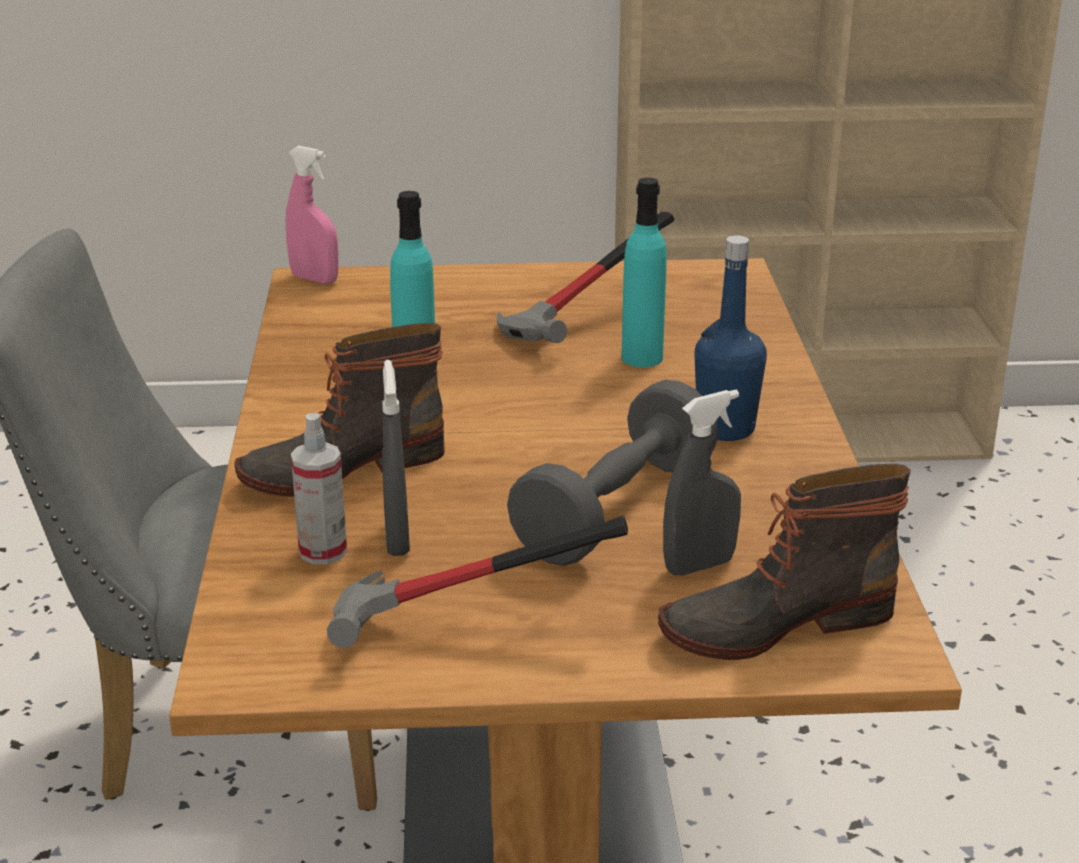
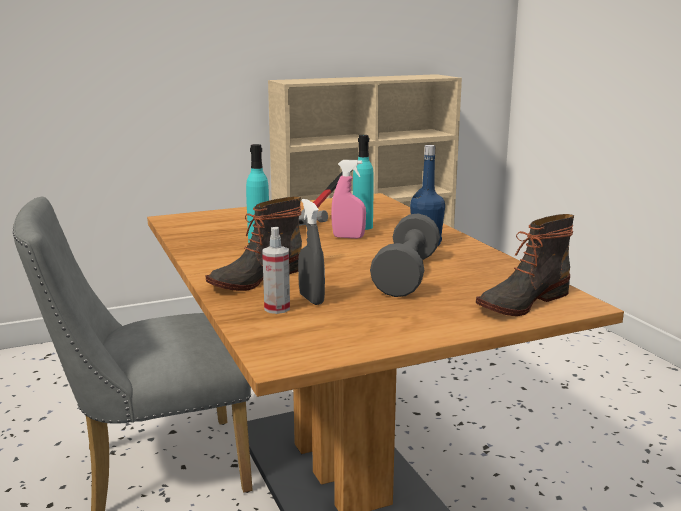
camera: 20 degrees left, 10 degrees down
(314, 279) = (173, 218): pink spray bottle -> pink spray bottle (348, 237)
(459, 632) = (379, 327): hammer -> none
(699, 566) = (466, 288): grey spray bottle -> none

